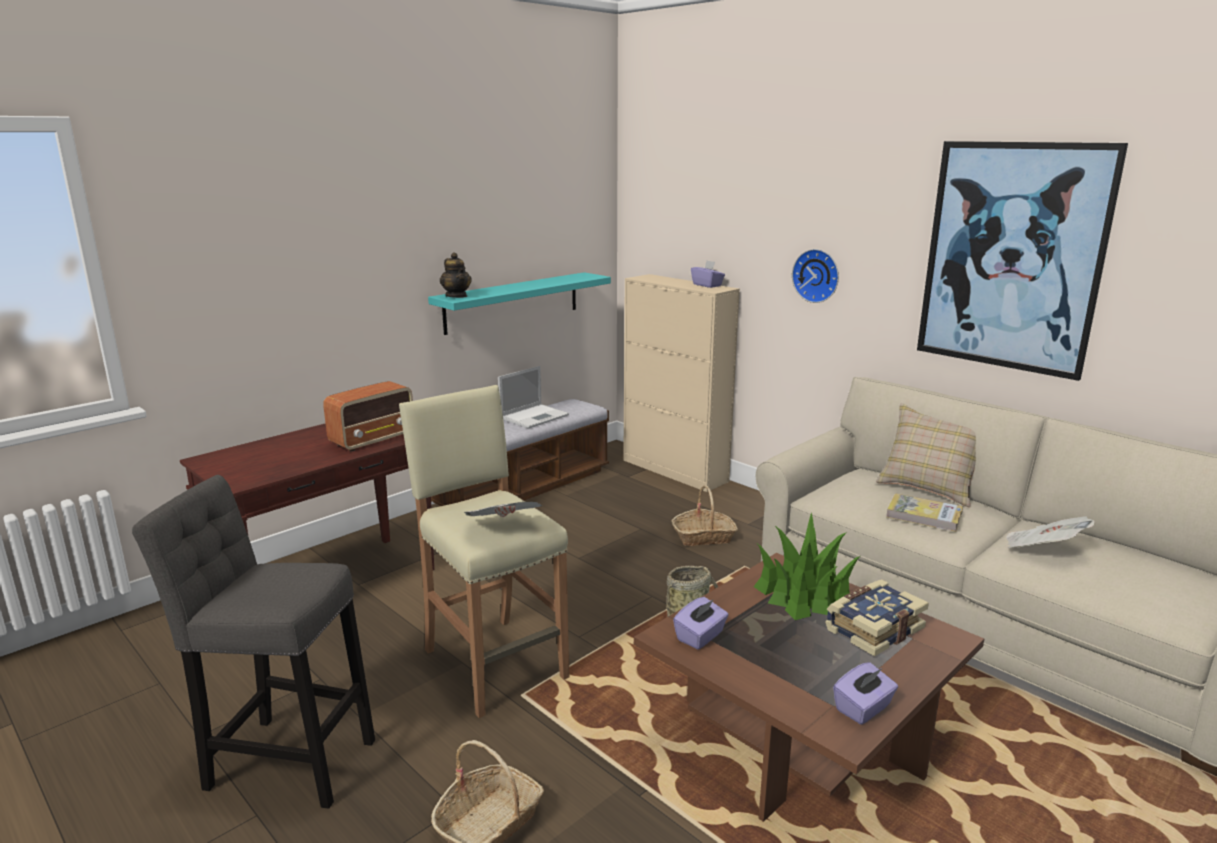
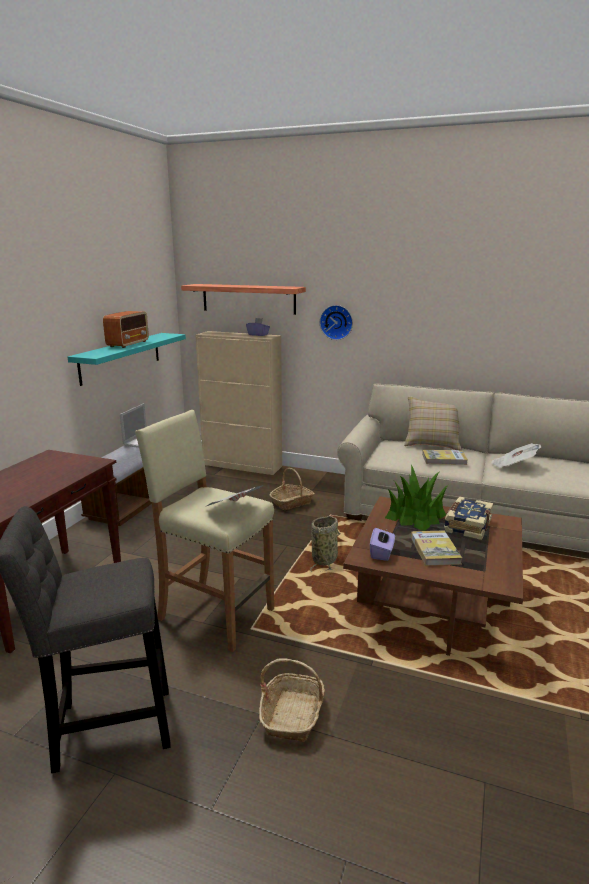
camera: 25 degrees left, 0 degrees up
(373, 439) = (71, 469): radio -> radio (128, 344)
(456, 296) = (91, 354): teapot -> none
(702, 232) = (248, 298): none -> shelf
(784, 653) = (435, 550): none -> book
(863, 708) = (500, 568): purple tissue box -> none
(1012, 257) = (461, 302): picture -> none

